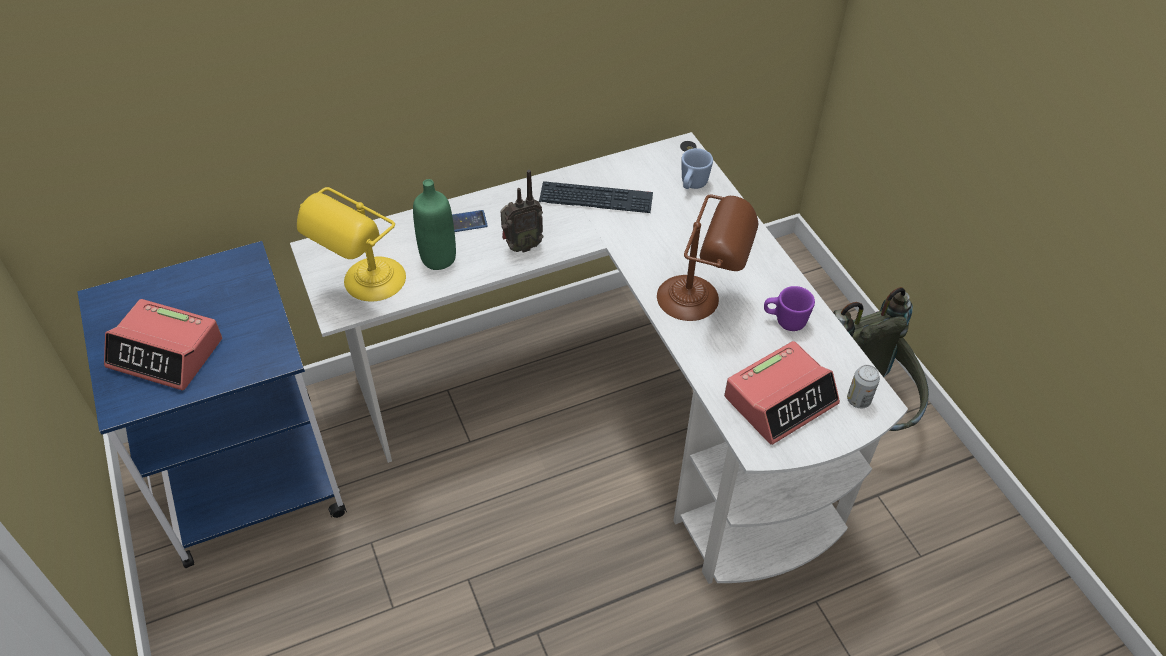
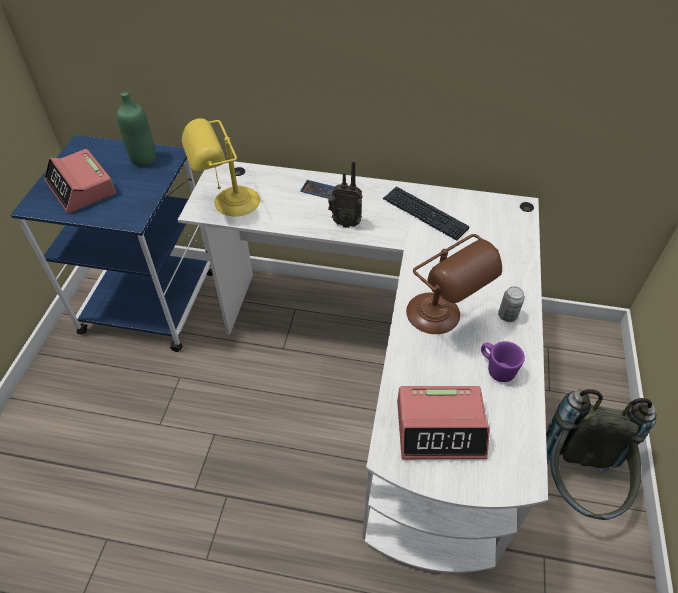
camera: 35 degrees right, 0 degrees up
(438, 258) = (286, 206): green bottle -> green bottle (144, 159)
(692, 185) = (506, 235): blue mug -> none
(858, 400) = (507, 466): can -> can (507, 316)

